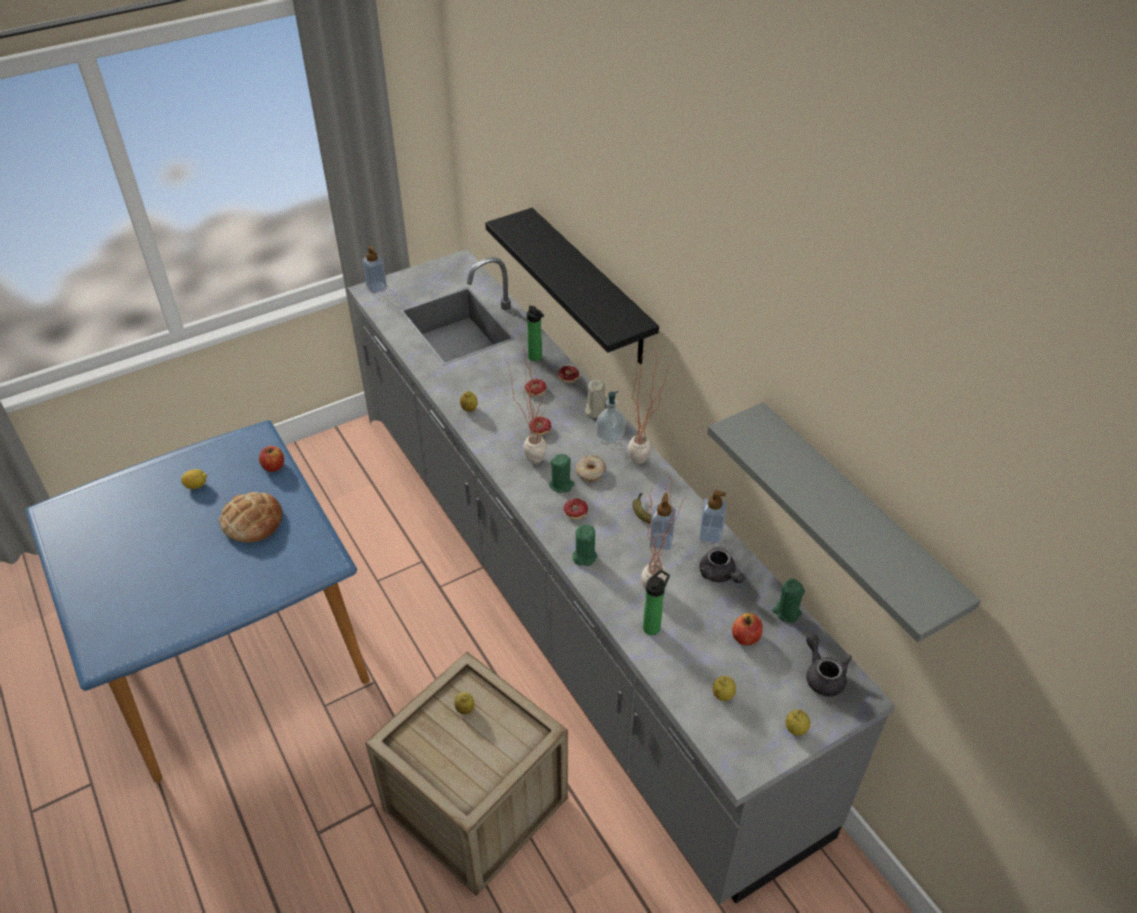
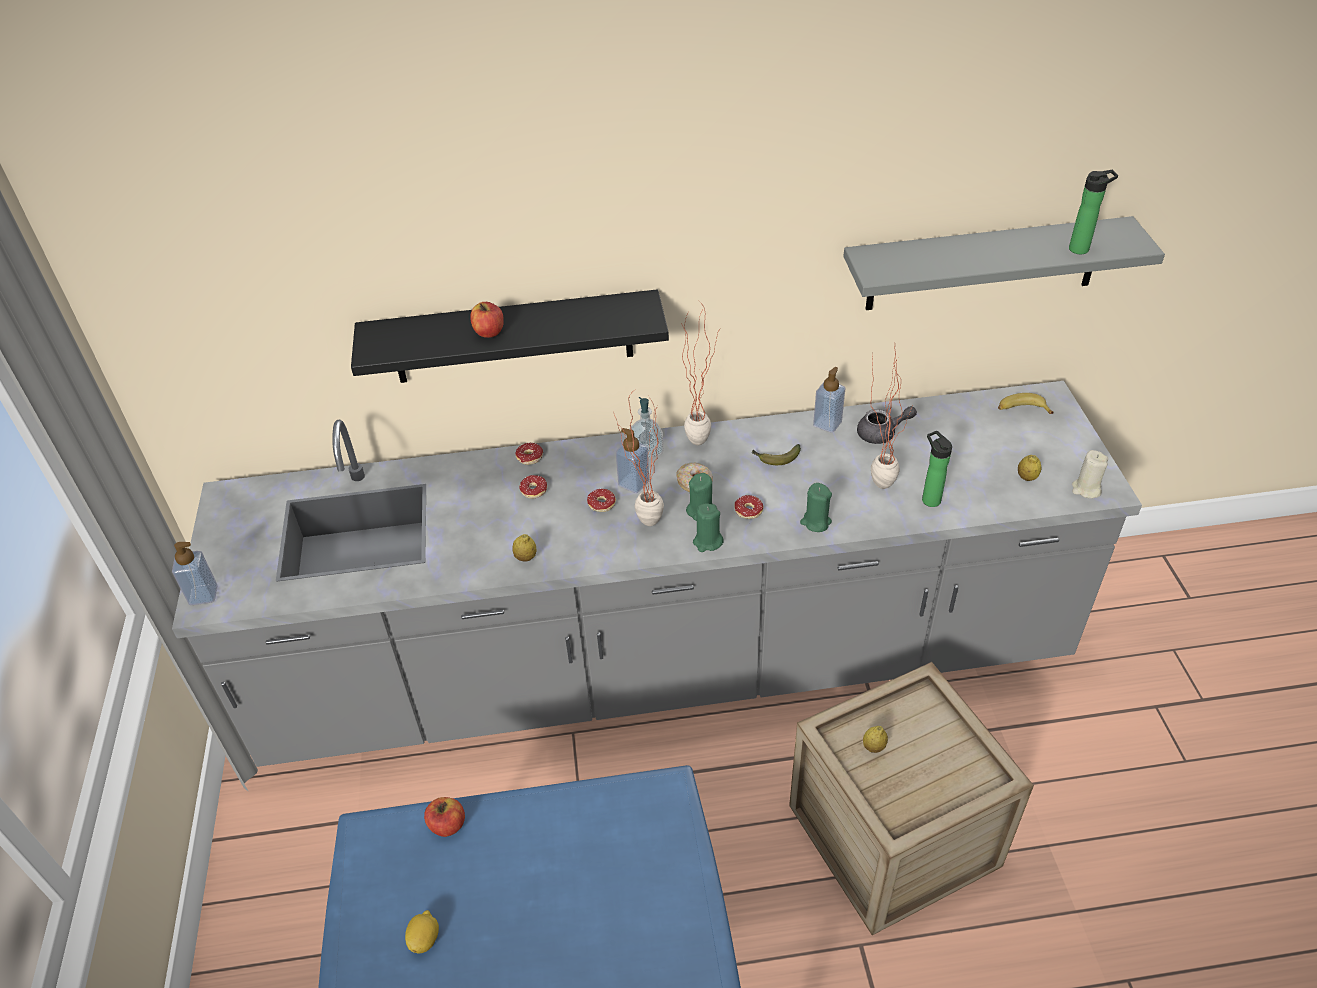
camera: 65 degrees left, 0 degrees up
(252, 521) = (543, 872): bread -> none
(536, 358) = (476, 475): bottle -> bottle (1081, 249)
(595, 411) = (600, 451): beige candle -> beige candle (1086, 489)
(661, 541) = (820, 460): soap dispenser -> soap dispenser (633, 483)
(745, 637) = (964, 441): apple -> apple (489, 332)
(786, 612) = (943, 406): green candle -> green candle (707, 542)
(795, 729) = (1075, 445): lemon -> none
(823, 675) = (1022, 409): grey teapot -> banana

